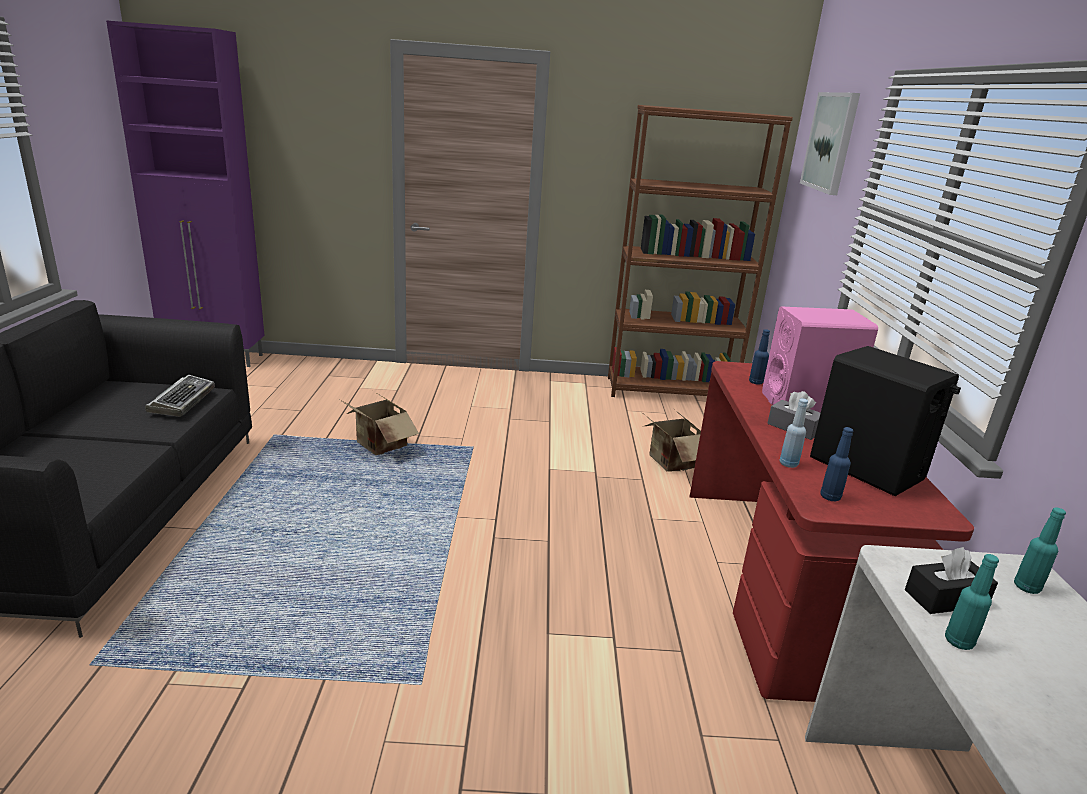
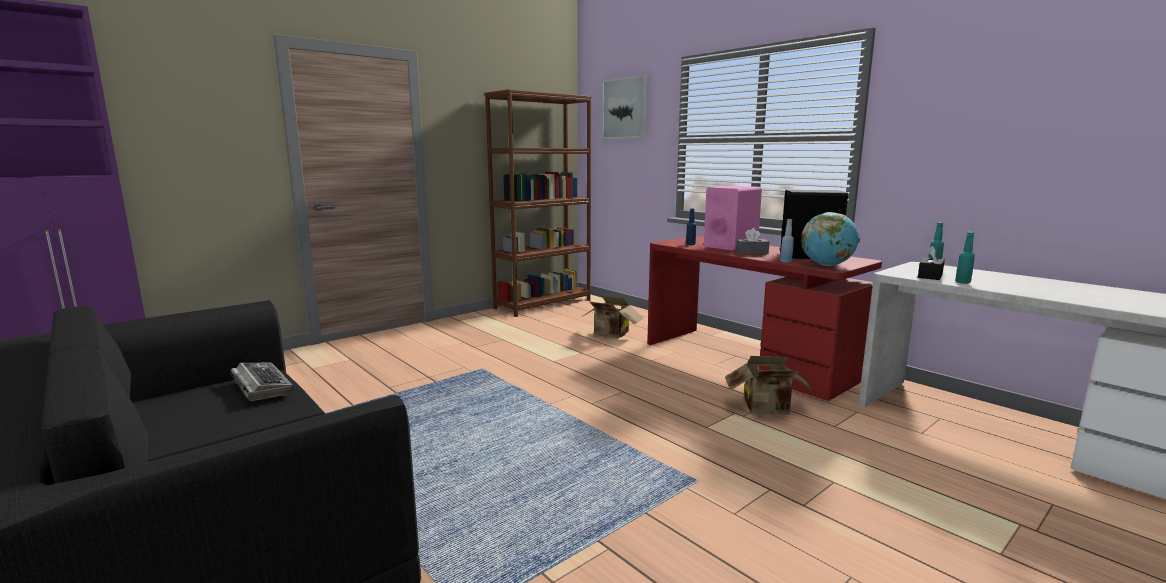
camera: 40 degrees left, 10 degrees down
(379, 446) = (410, 393): cardboard box -> cardboard box (768, 409)
(830, 497) = (827, 265): blue bottle -> globe

